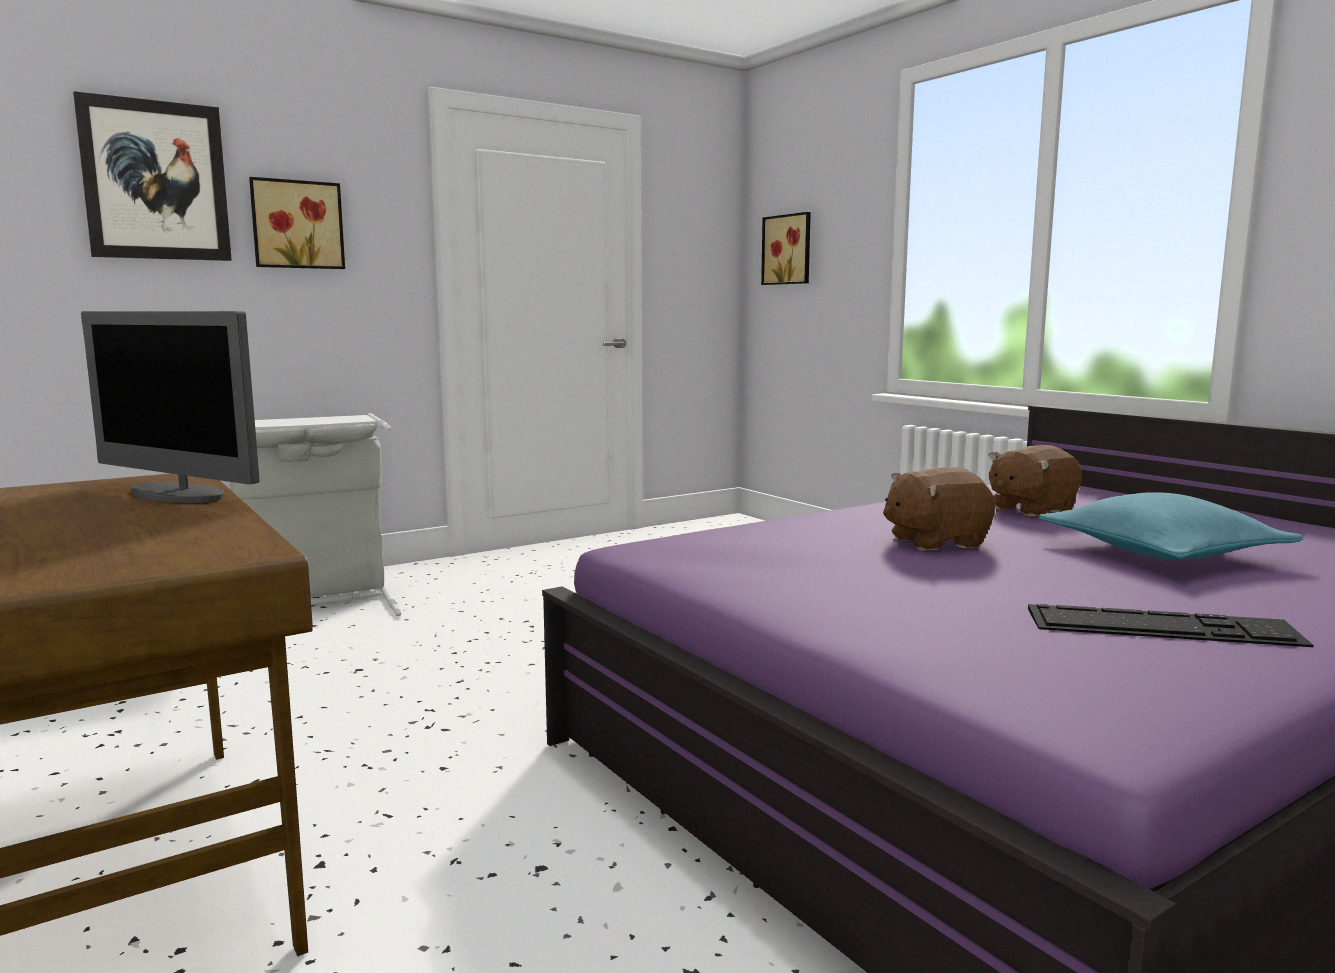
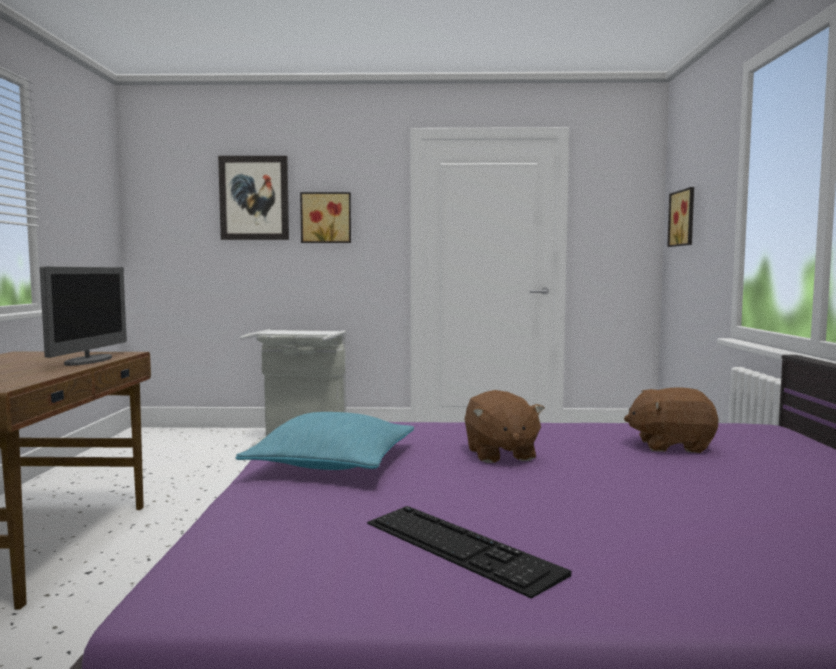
camera: 35 degrees right, 5 degrees down
(178, 494) = (89, 360): monitor -> monitor turned 150 degrees counterclockwise
(935, 542) = (499, 454): brown plush toy -> brown plush toy turned 120 degrees counterclockwise
(1161, 553) = (672, 499): turquoise pillow -> turquoise pillow (332, 463)

